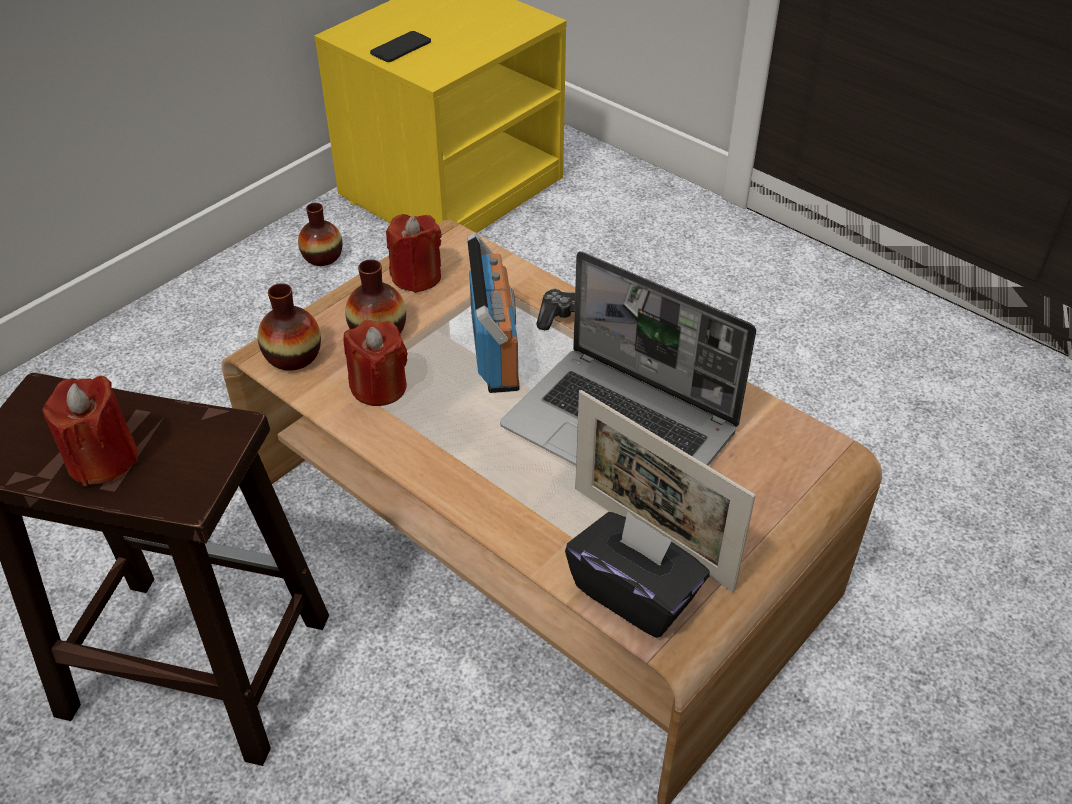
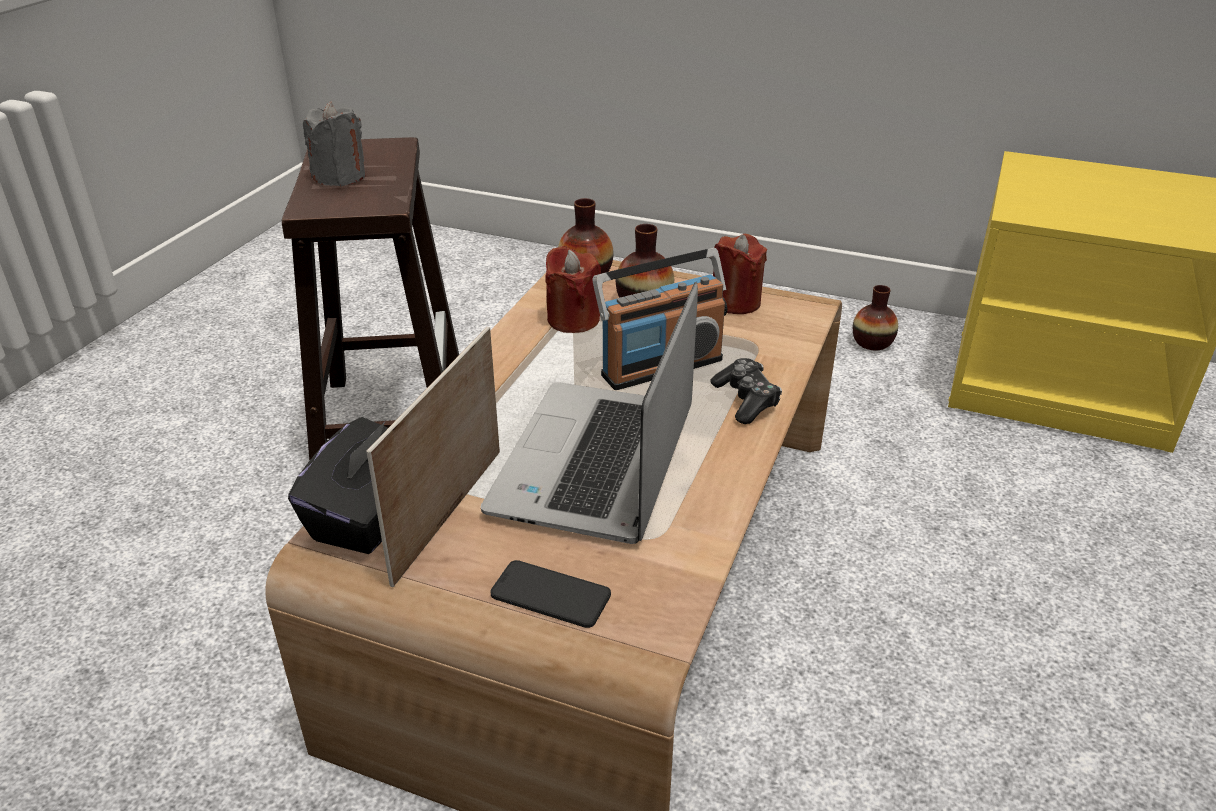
camera: 70 degrees right, 10 degrees down
(102, 459) = (340, 177): red candle -> grey candle
(401, 47) = (1045, 188): phone -> phone (550, 595)

